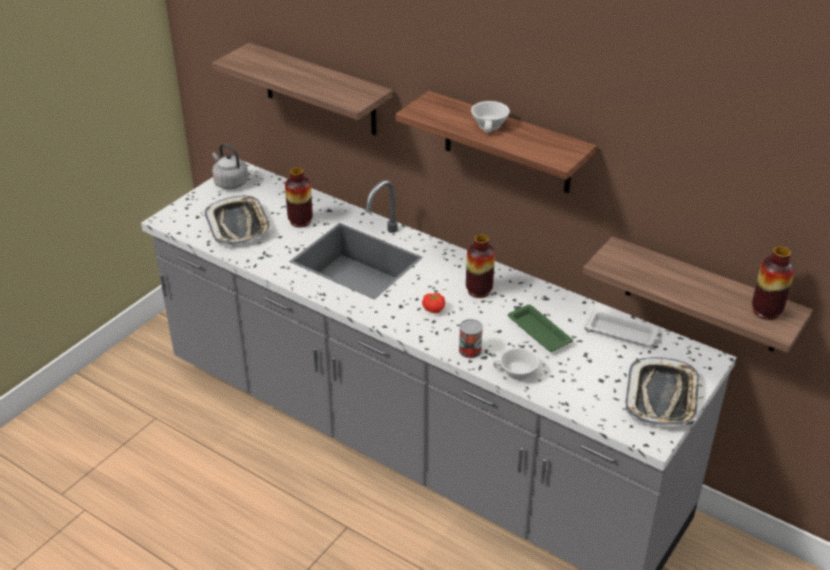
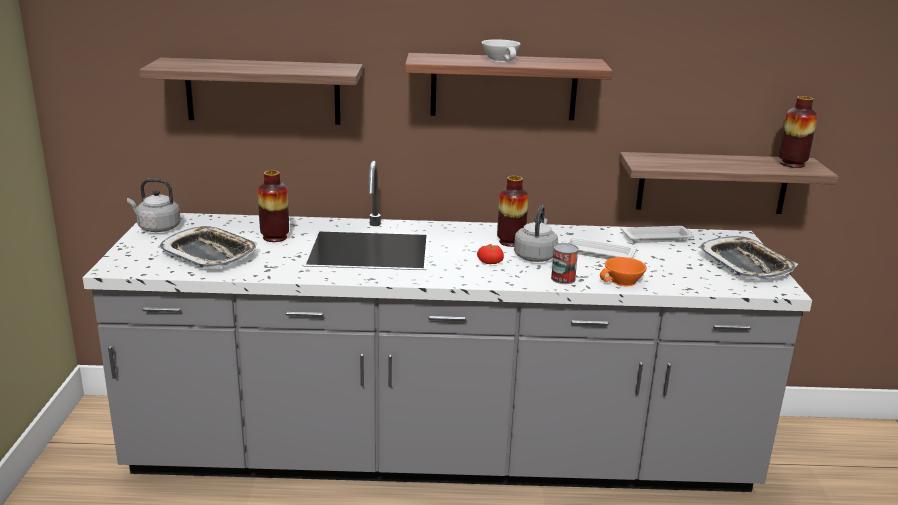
camera: 35 degrees left, 15 degrees down
(479, 315) = (535, 256): none -> grey kettle
(516, 374) = (623, 282): white cup -> orange cup
(538, 331) = (596, 253): green tray -> white tray

